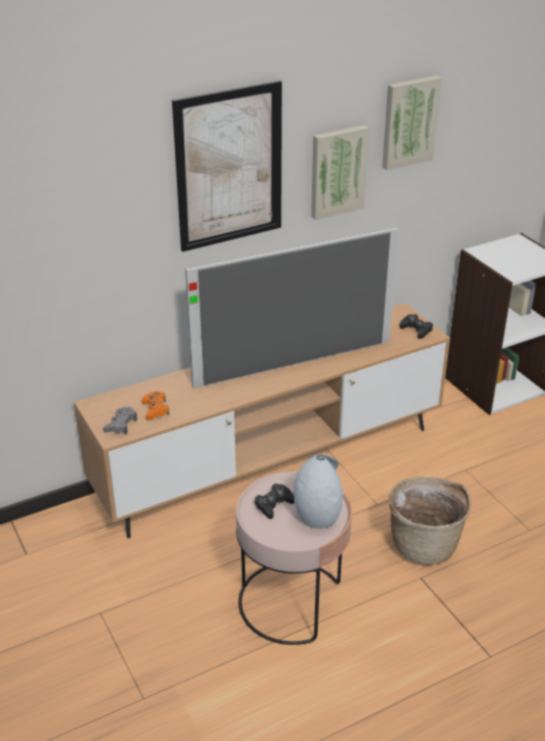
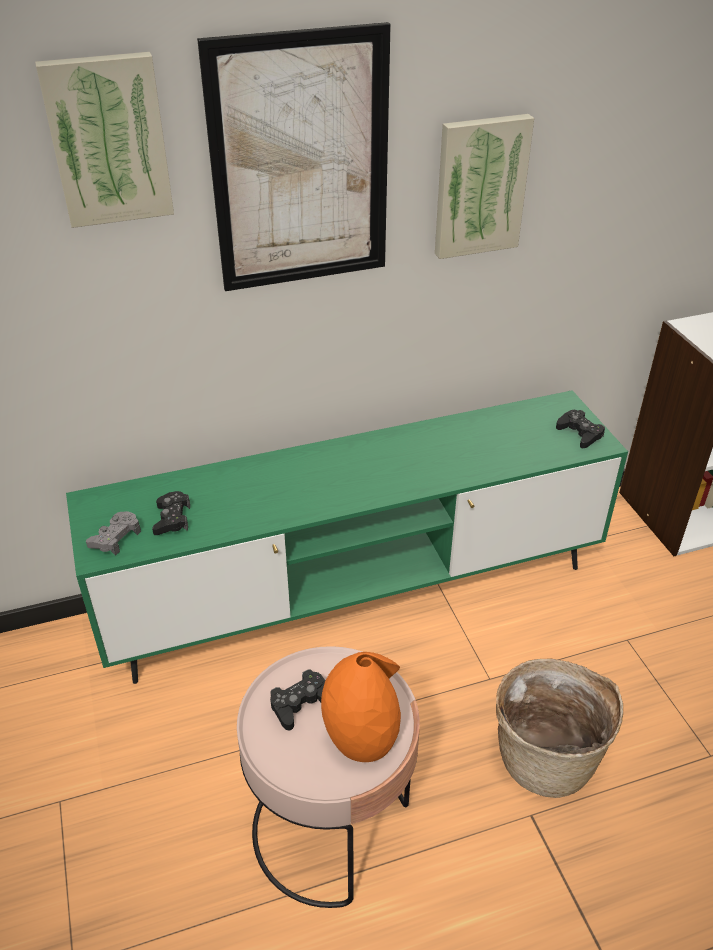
camera: 10 degrees right, 5 degrees up
(155, 409) = (172, 519): orange game controller -> black game controller
(271, 465) = (355, 596): brown tv stand -> green tv stand
(294, 364) = (390, 468): television -> none
(317, 516) = (362, 736): grey vase -> orange vase
(409, 122) = (602, 115): picture -> picture (108, 140)

